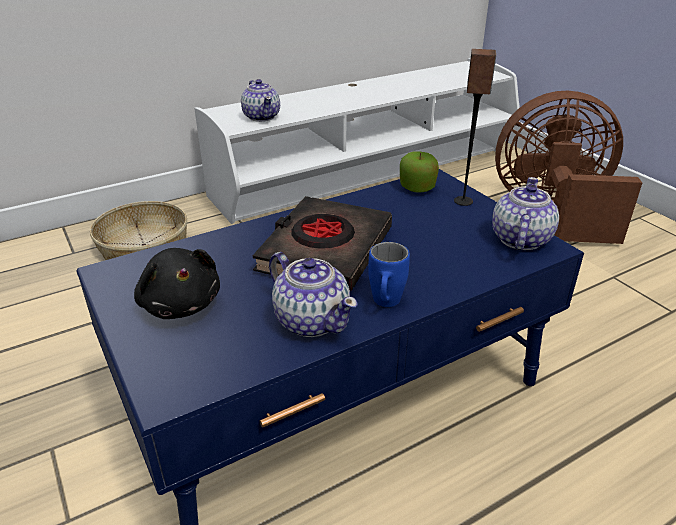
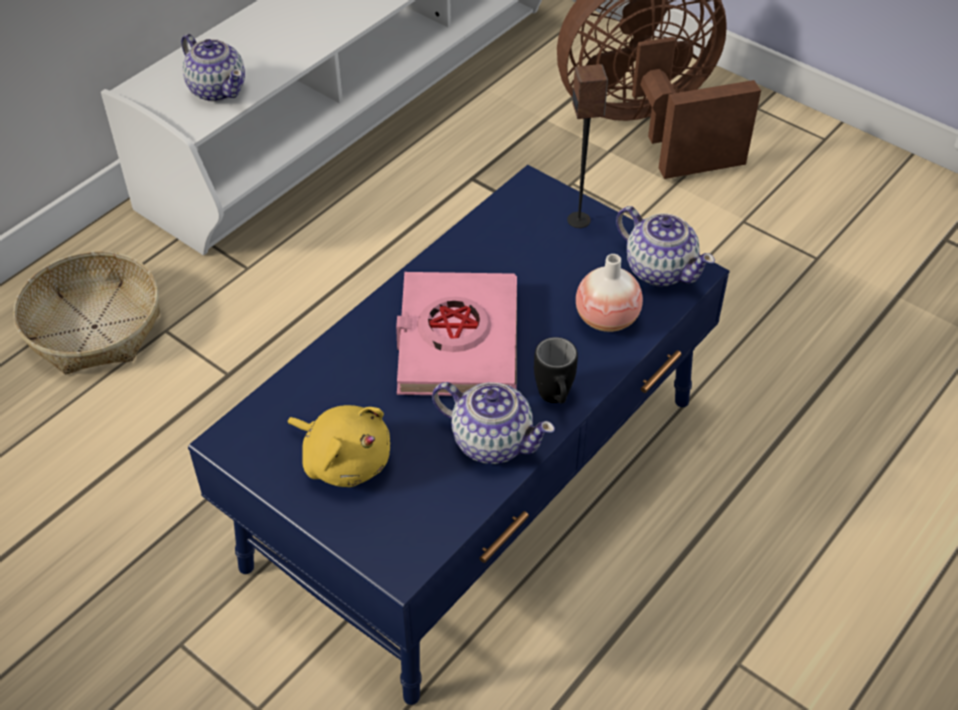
camera: 20 degrees left, 15 degrees up
(180, 304) = (344, 459): black plush toy -> yellow plush toy
(325, 250) = (457, 342): black book -> pink book
(385, 304) = (555, 400): blue mug -> black mug
(417, 188) = (516, 209): apple -> none
(459, 261) = (606, 319): none -> vase
(519, 239) = (659, 269): teapot -> teapot turned 135 degrees clockwise

